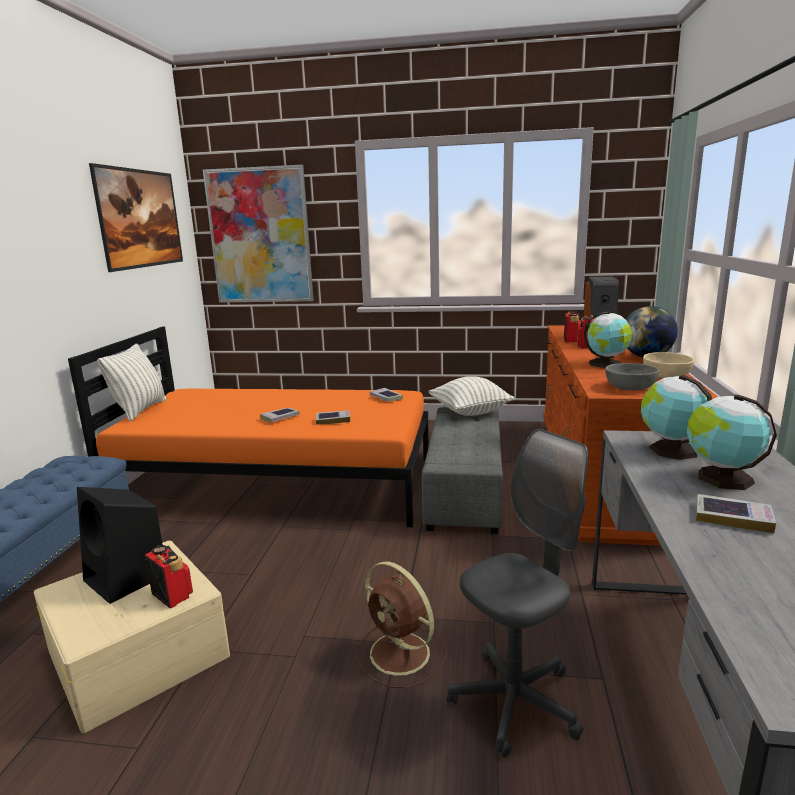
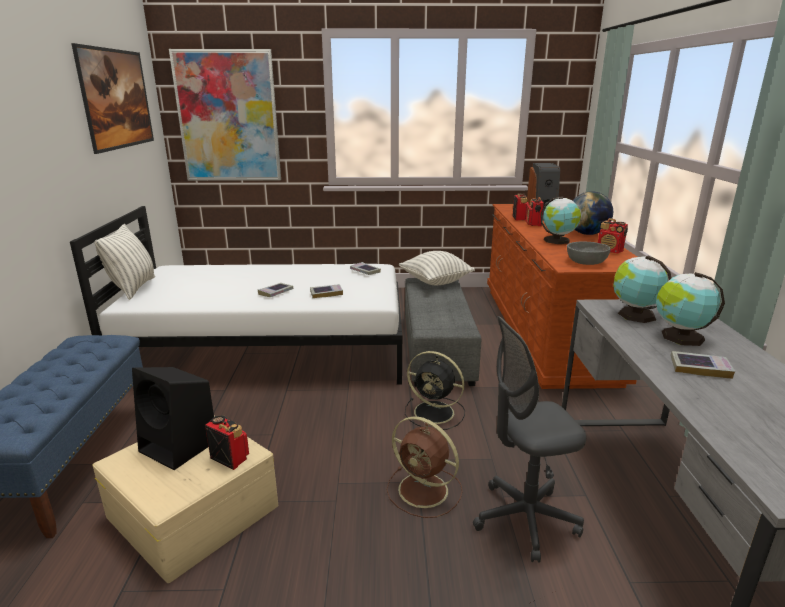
camera: 10 degrees left, 5 degrees up
(278, 482) = (268, 350): orange bed -> white bed
(442, 562) = (435, 413): none -> black fan
(515, 702) = (525, 519): grey office chair -> grey office chair turned 150 degrees counterclockwise
(666, 375) = (610, 251): beige bowl -> radio

